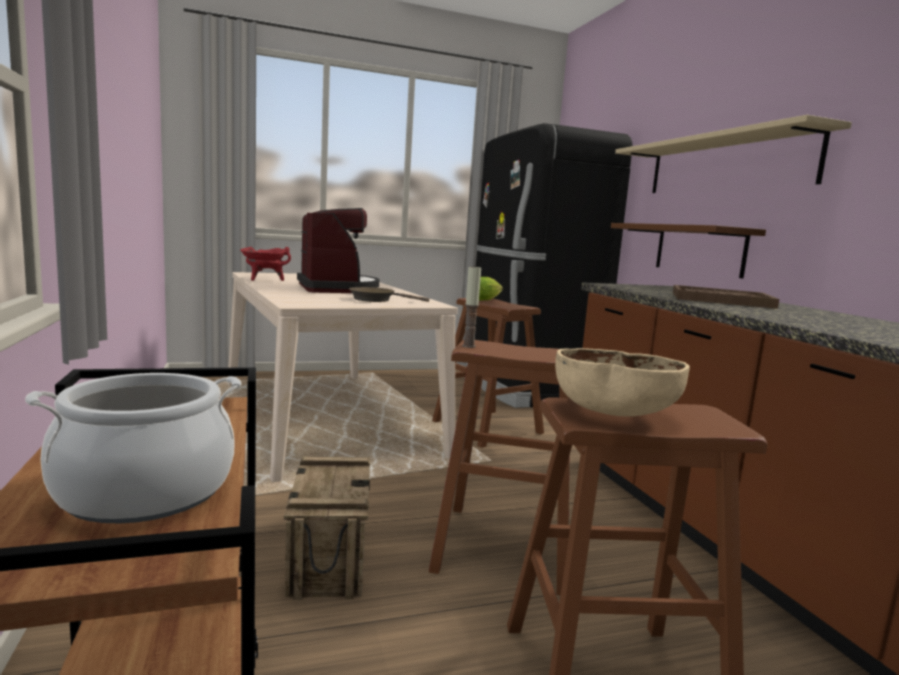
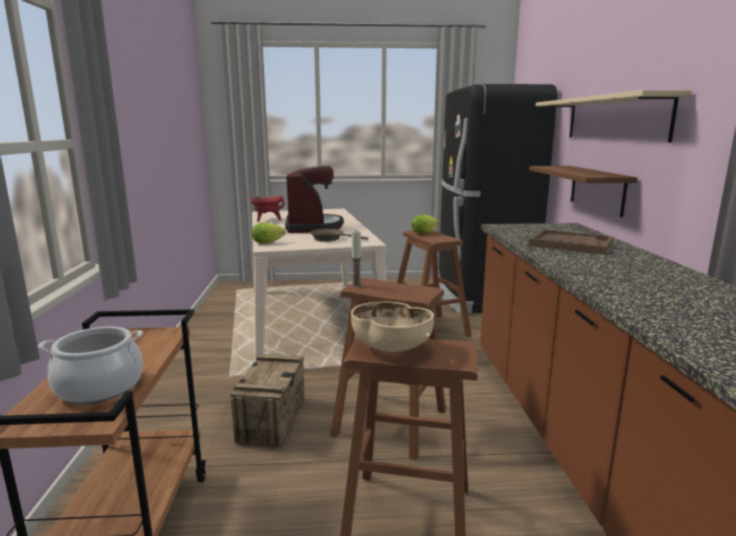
camera: 15 degrees right, 5 degrees up
(293, 300) = (269, 242): none -> lettuce

